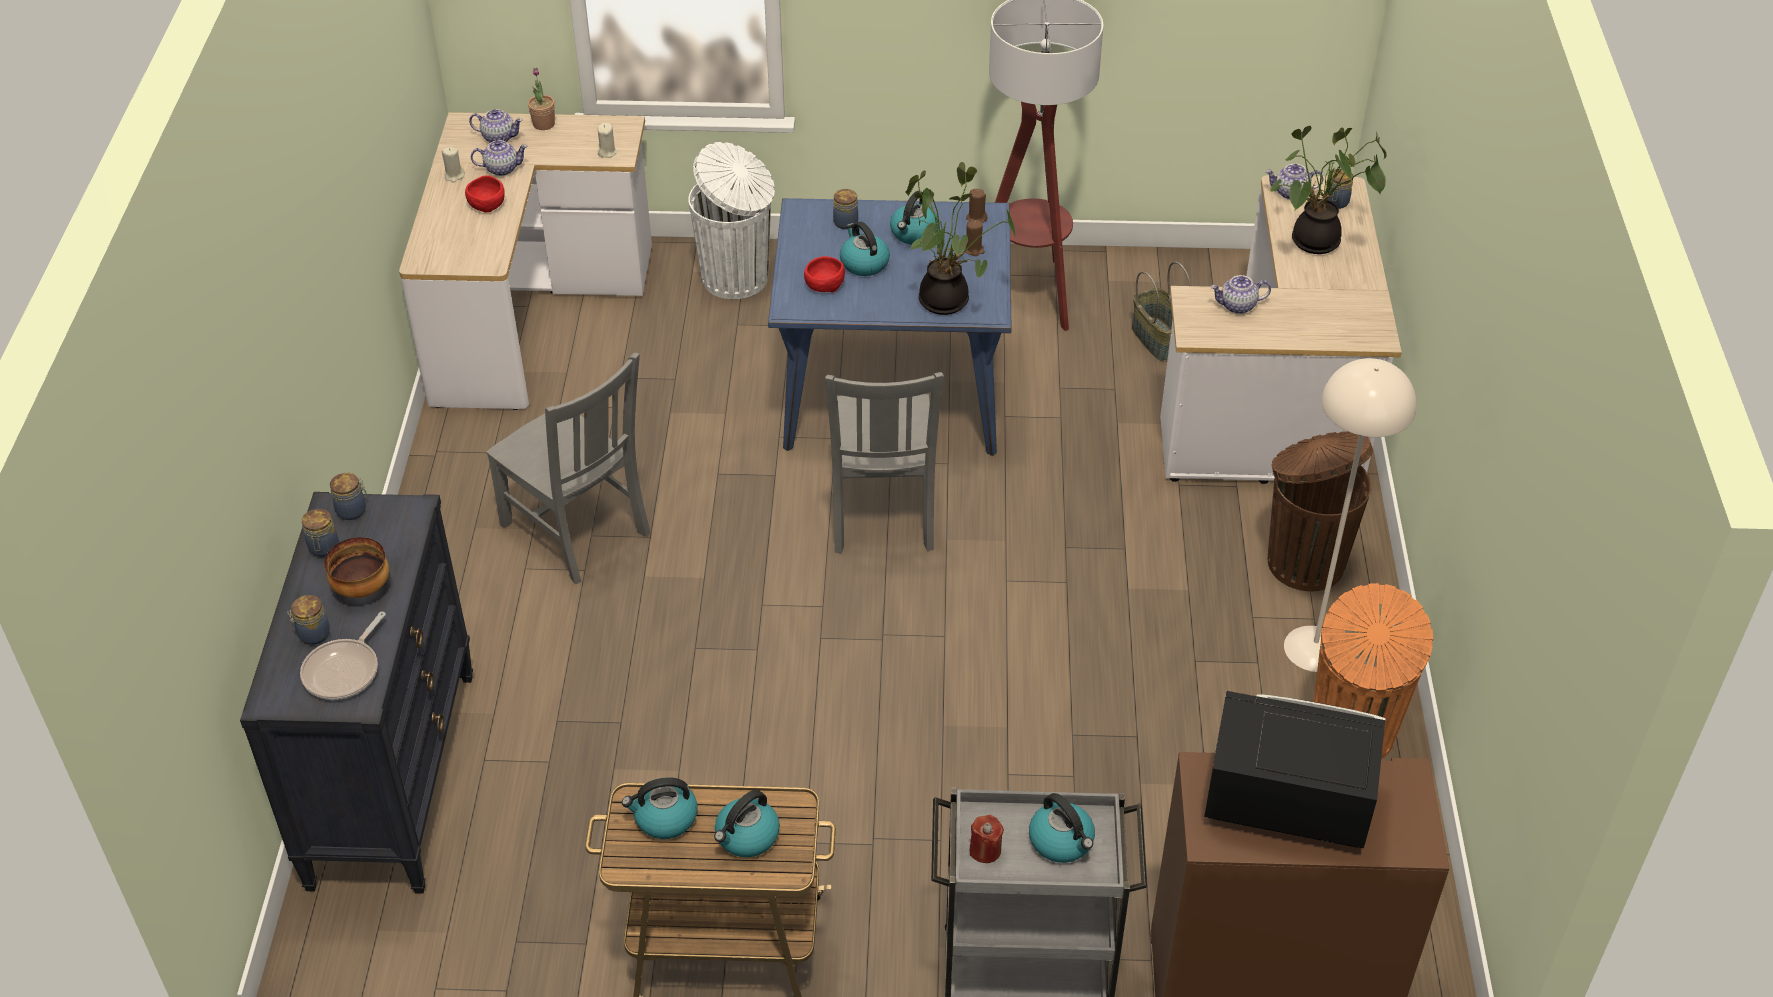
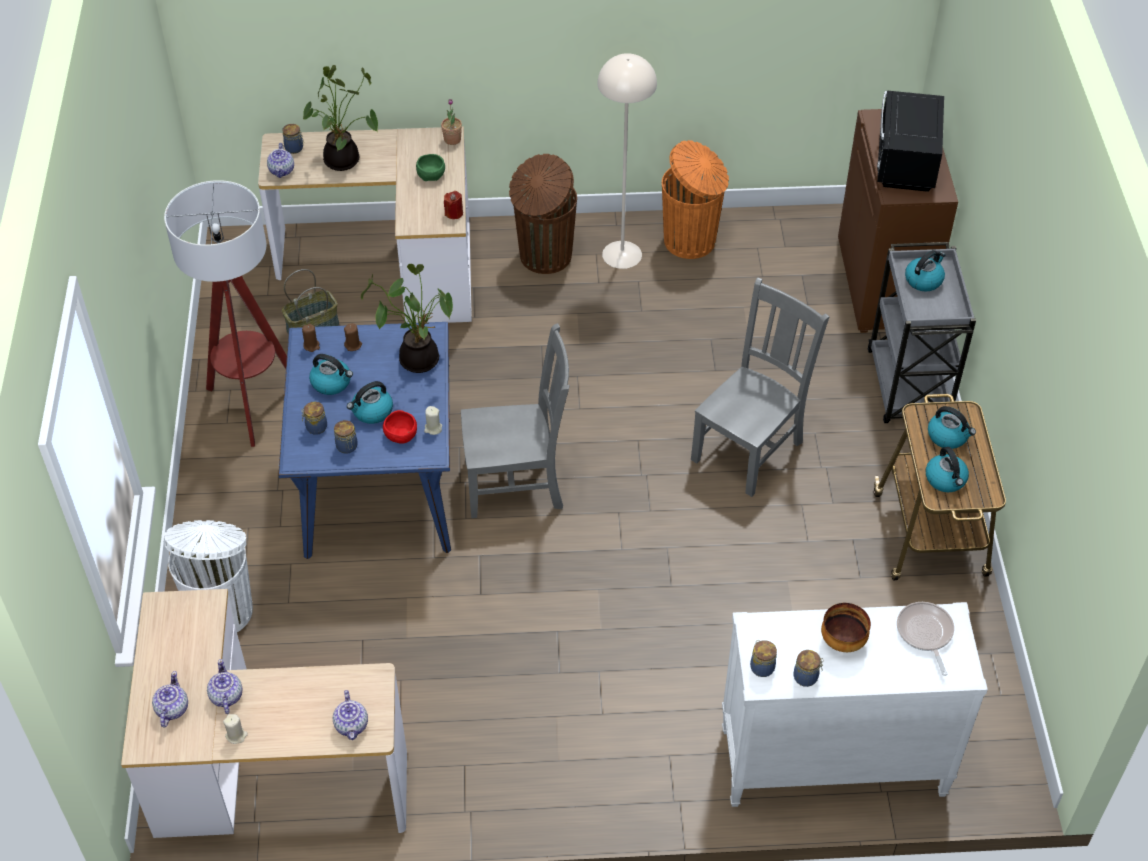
camera: 95 degrees left, 5 degrees up
(312, 635) = (896, 662): jar -> jar (347, 447)
(344, 671) = (925, 633): frying pan -> frying pan turned 120 degrees counterclockwise
(392, 777) = (831, 763): black dresser -> white dresser
(487, 205) = (285, 698): red bowl -> none
(544, 124) = (151, 674): potted plant -> potted plant (452, 139)
(578, 532) = (556, 682): grey chair -> grey chair (749, 449)
(607, 152) = (203, 613): beige candle -> beige candle (433, 428)
(985, 850) = (940, 312): red candle -> red candle (454, 213)
(1237, 306) = (418, 201): teapot -> teapot (352, 725)
(1294, 319) = (431, 174): none -> green bowl

